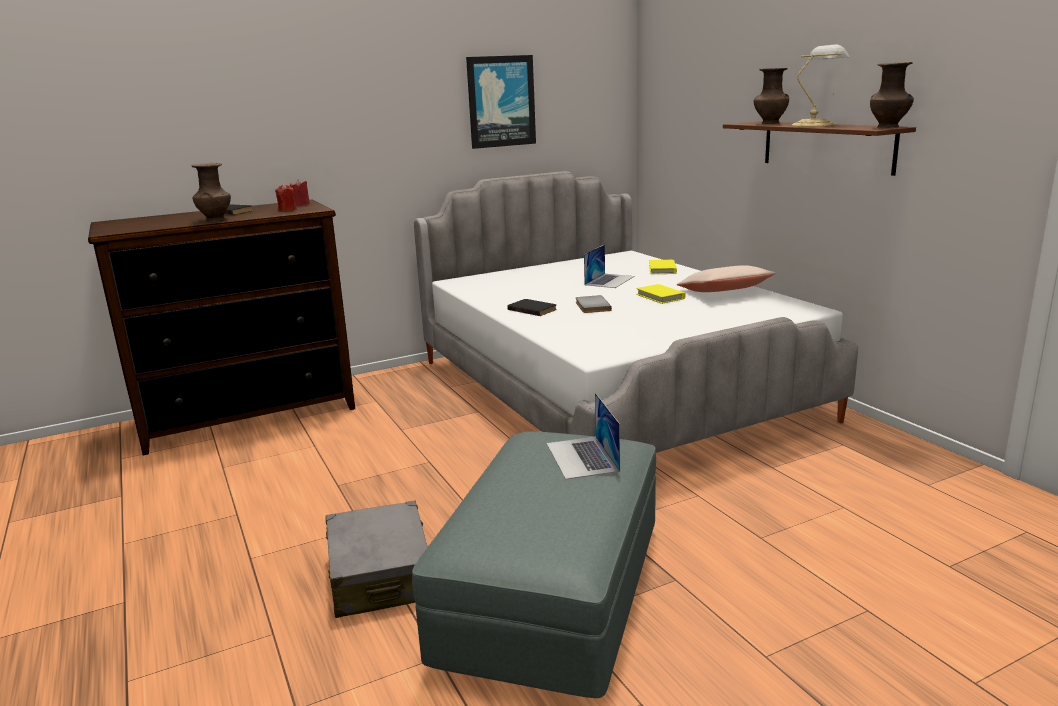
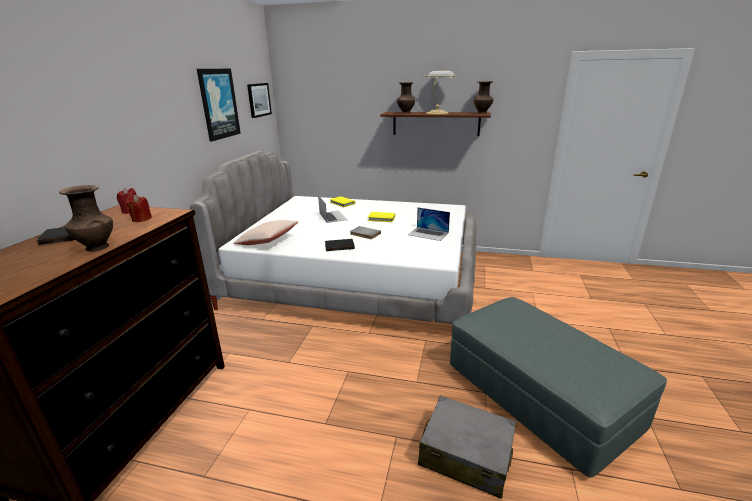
camera: 50 degrees left, 5 degrees up
(582, 457) = (523, 317): laptop -> laptop (428, 233)
(593, 98) = (258, 100): none -> picture
(724, 293) = (402, 208): beige pillow -> beige pillow (267, 241)

